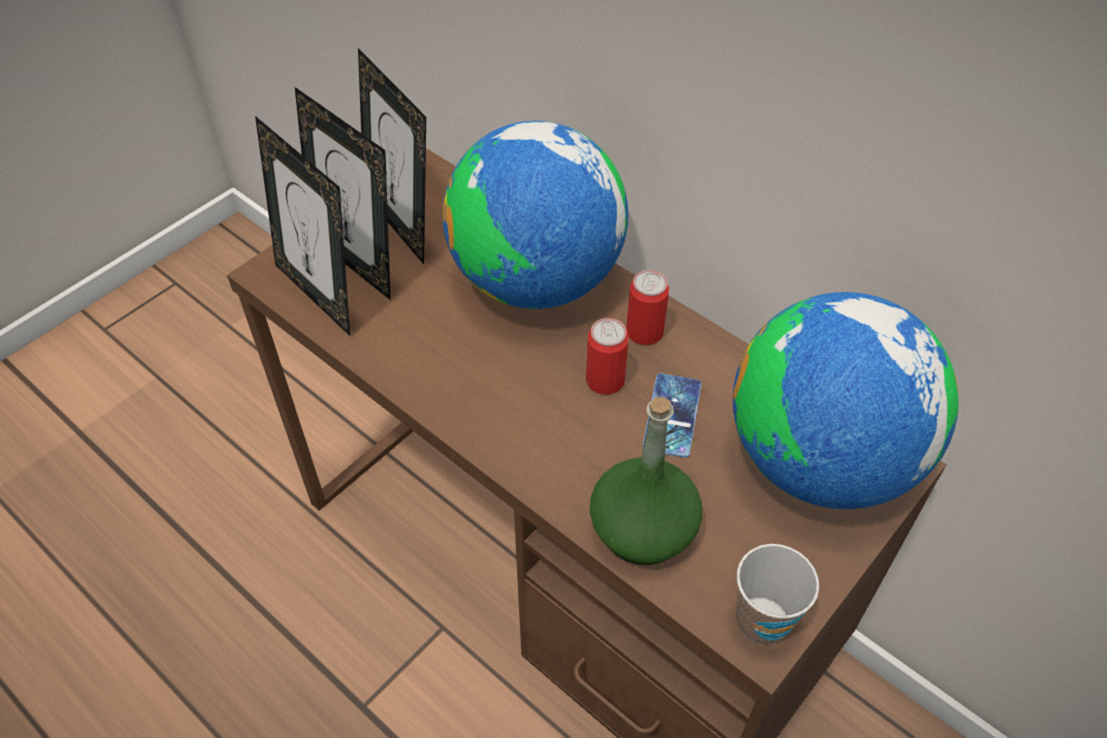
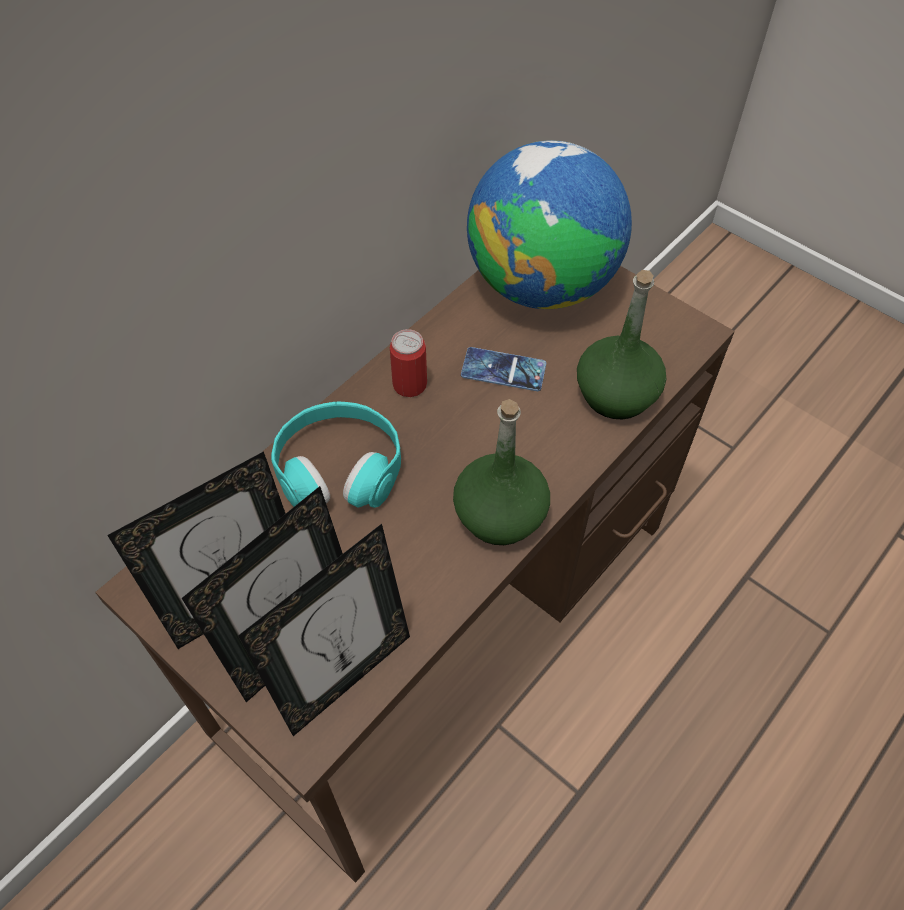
camera: 90 degrees left, 5 degrees up
(475, 407) = (500, 514): none -> green bottle
(537, 280) = (339, 467): globe -> turquoise headphones
(605, 380) = (466, 415): can -> none
(762, 621) = (682, 330): cup -> none

